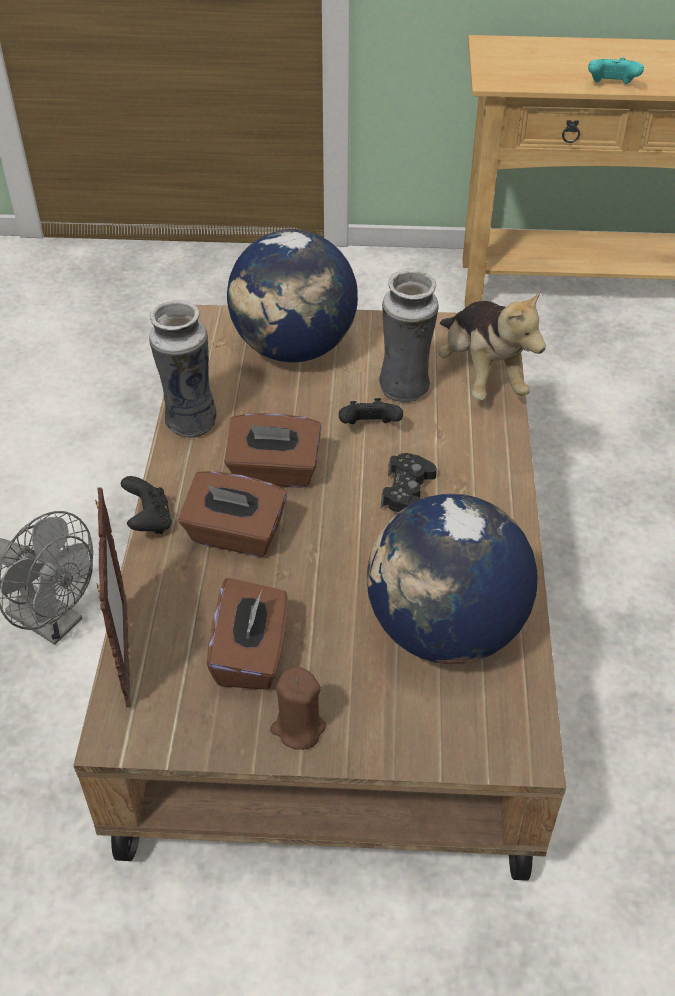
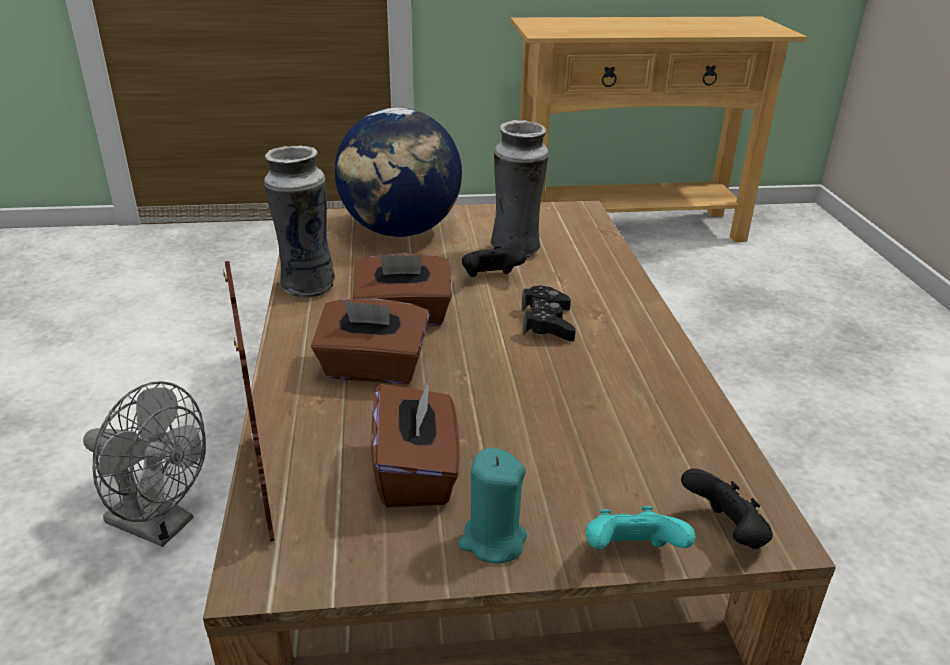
camera: 10 degrees left, 15 degrees down
(149, 521) = (274, 365): black game controller -> black game controller (725, 533)
(298, 728) = (492, 541): brown candle -> turquoise candle
(444, 630) = (629, 429): globe -> none
(480, 375) = (583, 238): plush toy -> none
(611, 86) = (640, 34): turquoise game controller -> turquoise game controller (631, 555)

